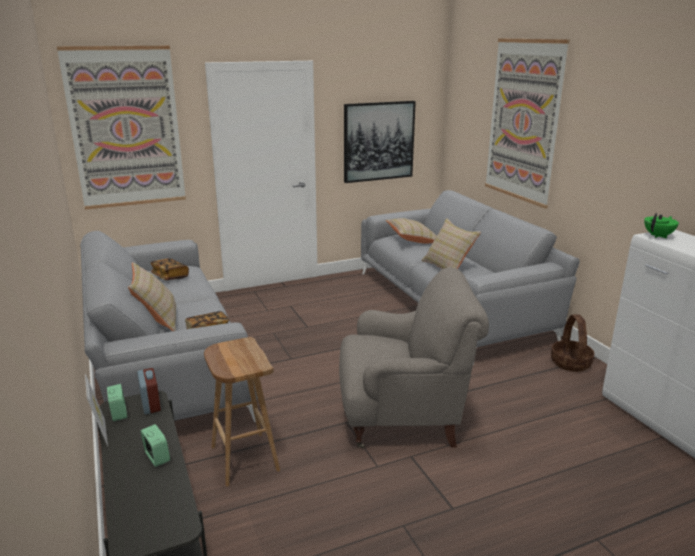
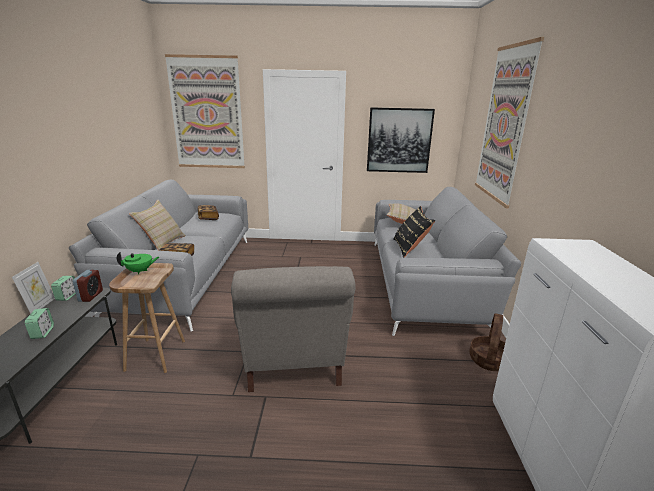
camera: 25 degrees right, 0 degrees up
(403, 417) = (293, 361): grey armchair -> grey armchair turned 60 degrees clockwise
(448, 267) = (410, 248): beige pillow -> black pillow
(658, 236) = (561, 244): green teapot -> green teapot (140, 271)

